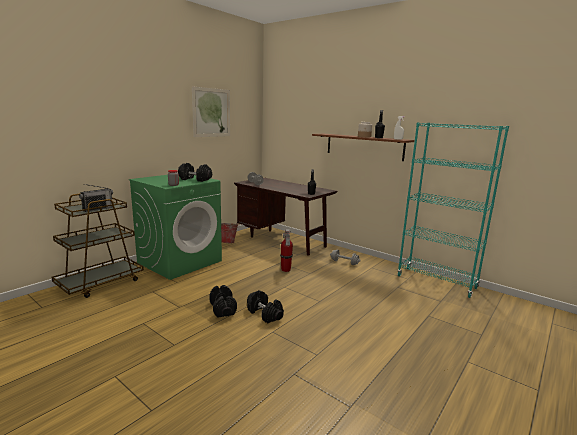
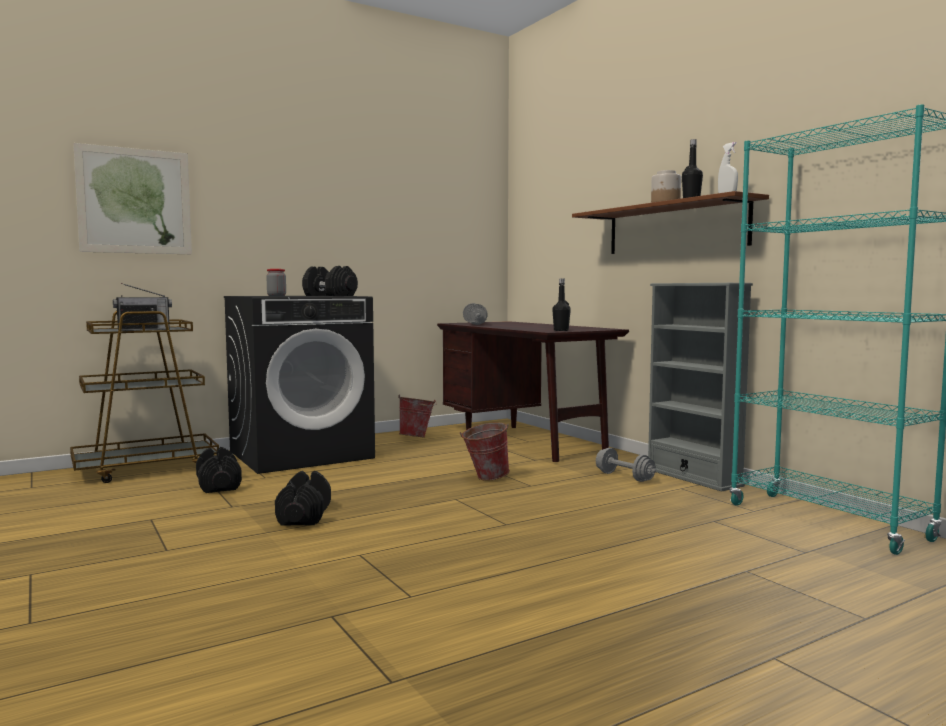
camera: 20 degrees right, 10 degrees down
(180, 261) = (301, 454): green washing machine -> black washing machine
(211, 112) = (394, 191): picture -> picture (135, 201)
(265, 314) = (373, 530): black dumbbell -> black dumbbell (219, 485)
(286, 270) = (485, 478): fire extinguisher -> bucket
(371, 260) = (693, 477): none -> grey bookcase

